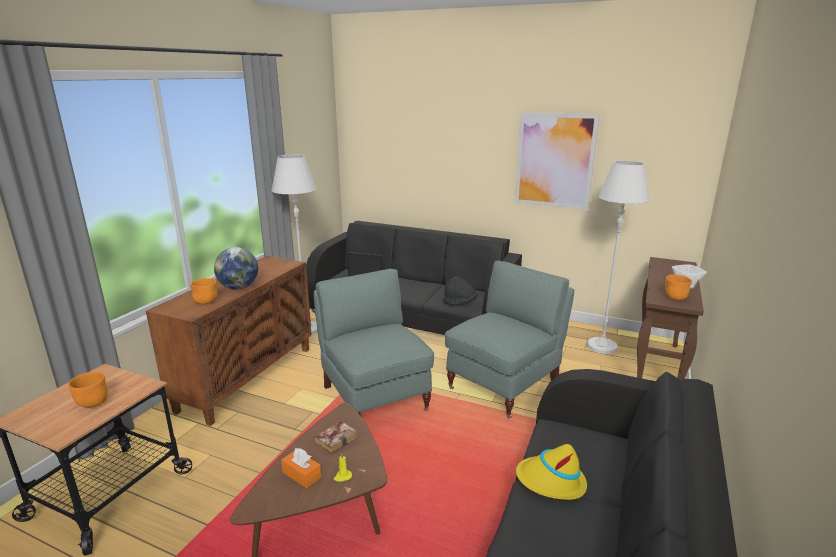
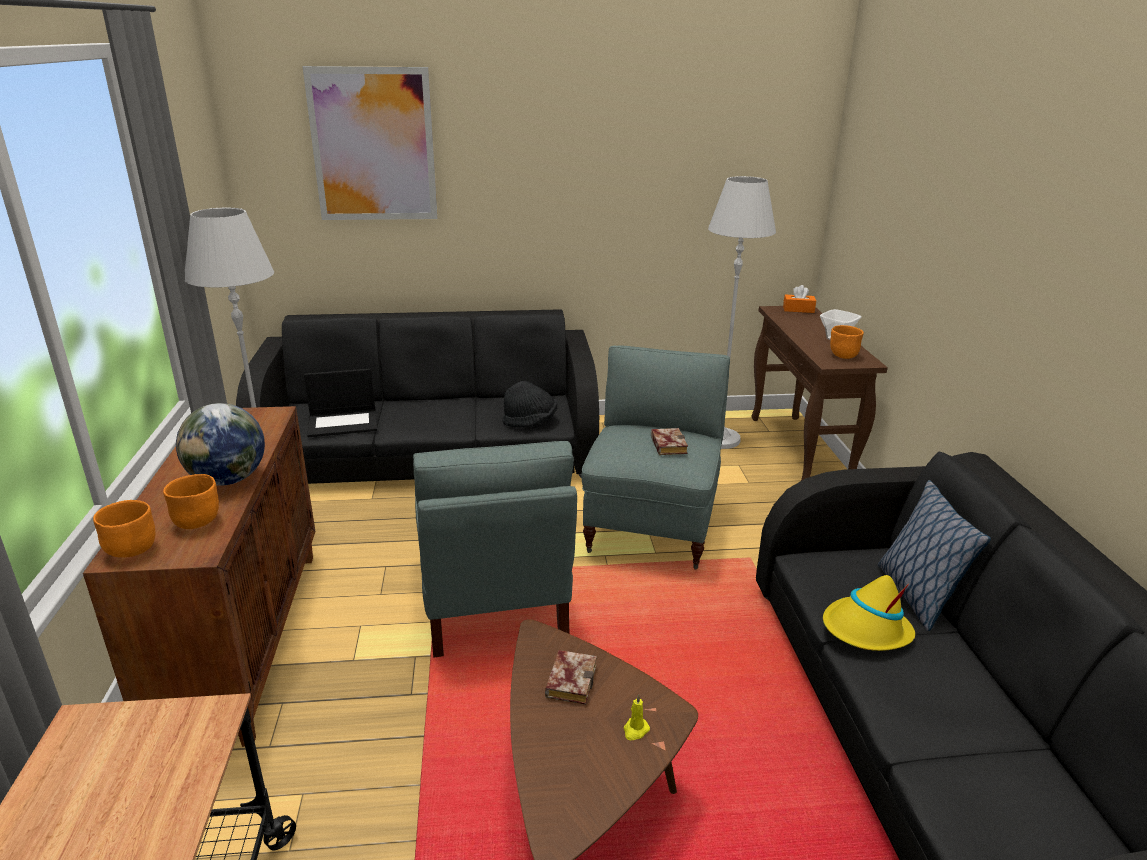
camera: 30 degrees left, 5 degrees up
(93, 403) = (141, 789): orange bowl -> orange bowl (132, 551)
(301, 474) = (575, 753): orange tissue box -> orange tissue box (798, 309)
(374, 398) = (493, 601): grey armchair -> grey armchair turned 135 degrees counterclockwise
(504, 329) = (666, 445): none -> book
(555, 160) = (621, 182): picture -> picture (373, 145)
(616, 475) = (916, 595): none -> pillow

